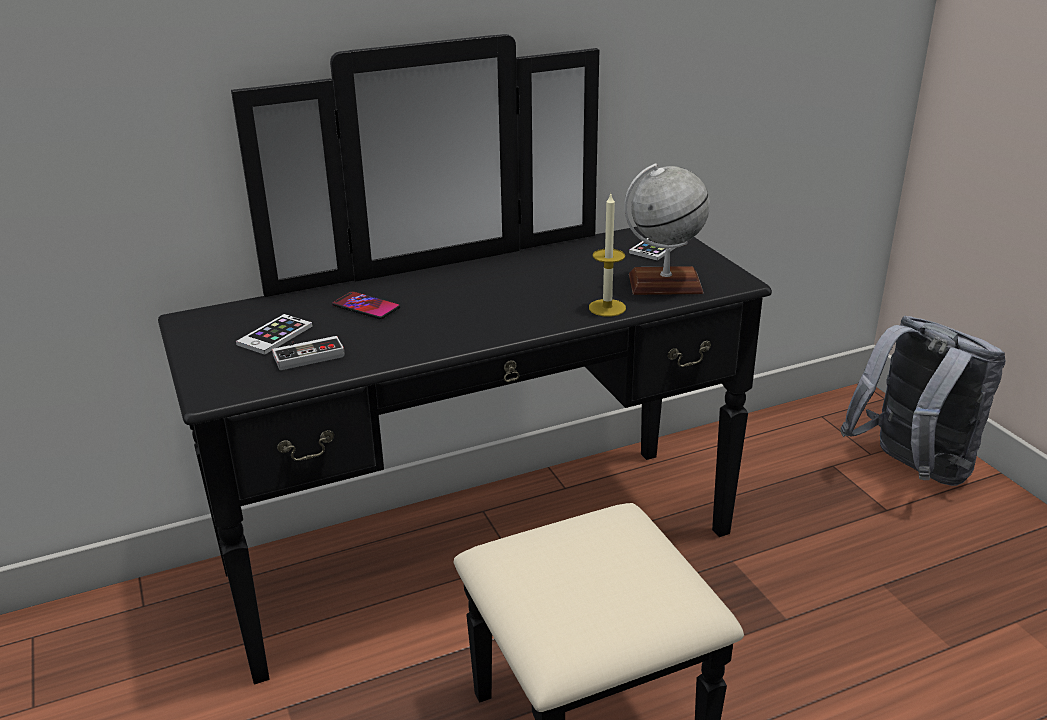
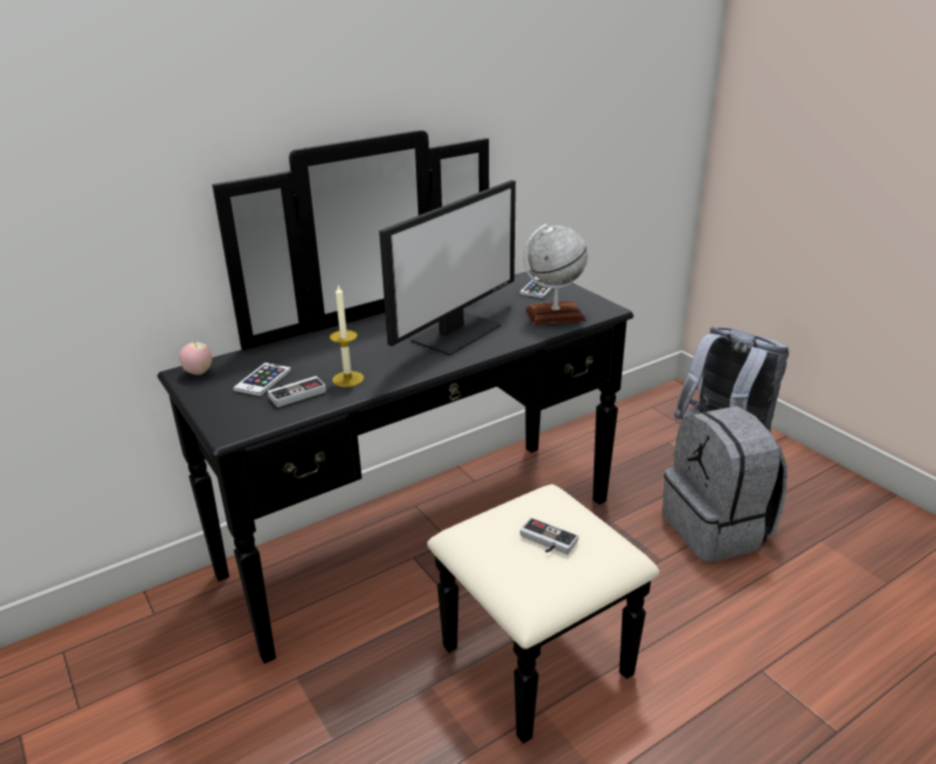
camera: 10 degrees left, 0 degrees up
(204, 319) = (198, 372): none -> apple
(366, 307) = (329, 351): phone -> none
(530, 295) = (455, 332): none -> monitor
(598, 577) = (546, 542): none -> game controller
(607, 308) = (518, 337): candle -> candle (348, 379)
(872, 588) = (717, 529): none -> grey backpack

